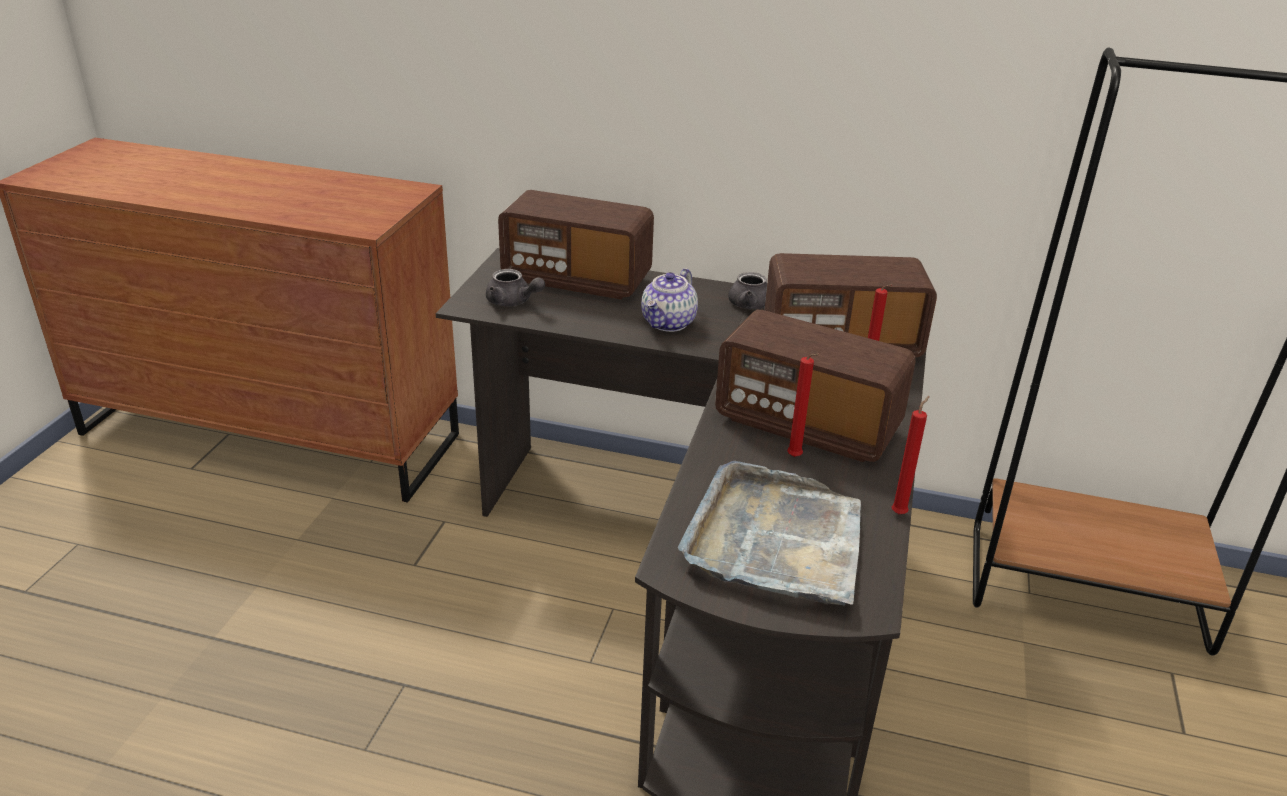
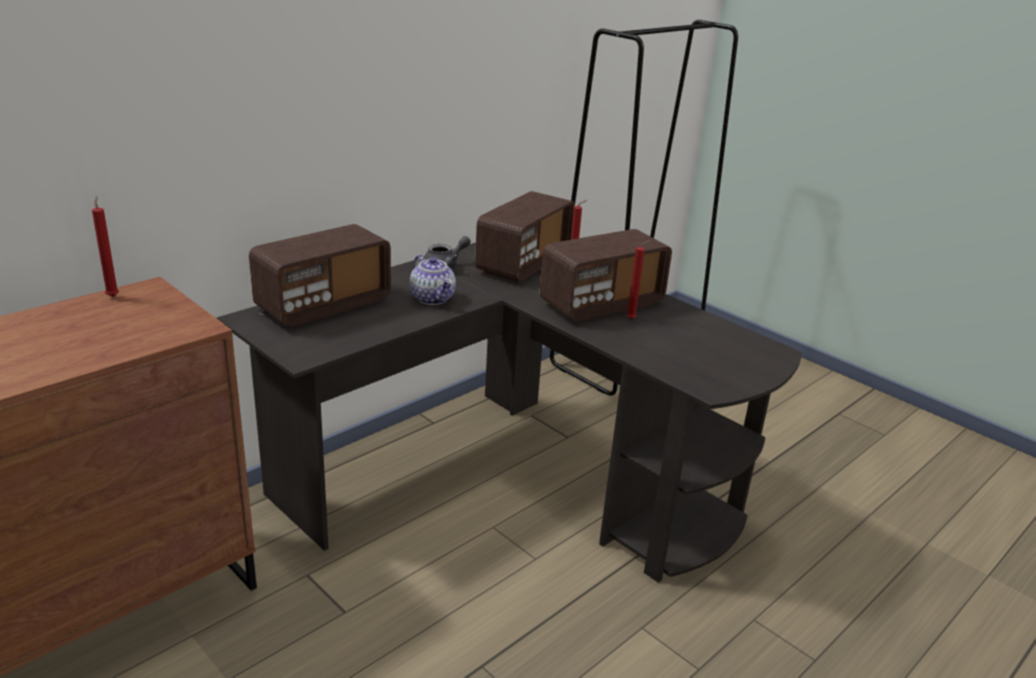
camera: 60 degrees left, 5 degrees down
(513, 302) = (323, 339): grey teapot -> none
(776, 540) = (706, 353): grey tray -> none
(900, 513) = (706, 313): red candle -> red candle (113, 296)

